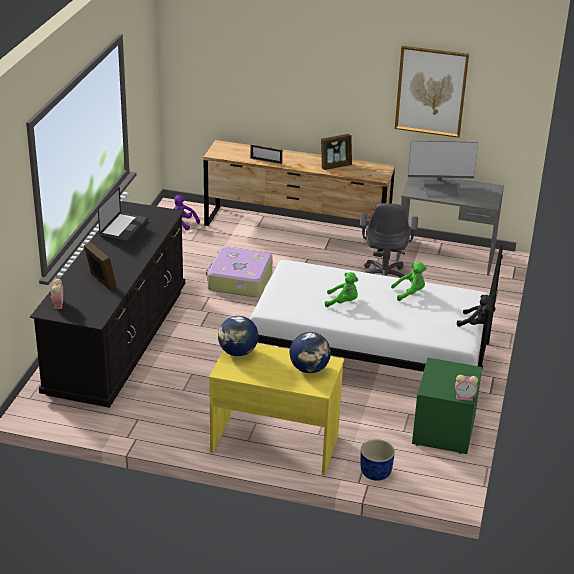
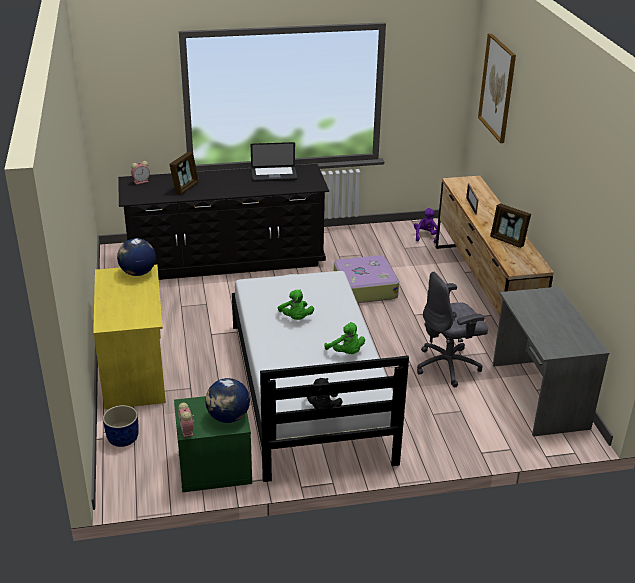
camera: 65 degrees right, 0 degrees up
(309, 369) = (133, 312): globe -> globe (228, 417)
(431, 91) = (589, 200): picture -> picture (497, 88)
(440, 188) = (545, 312): monitor -> none

